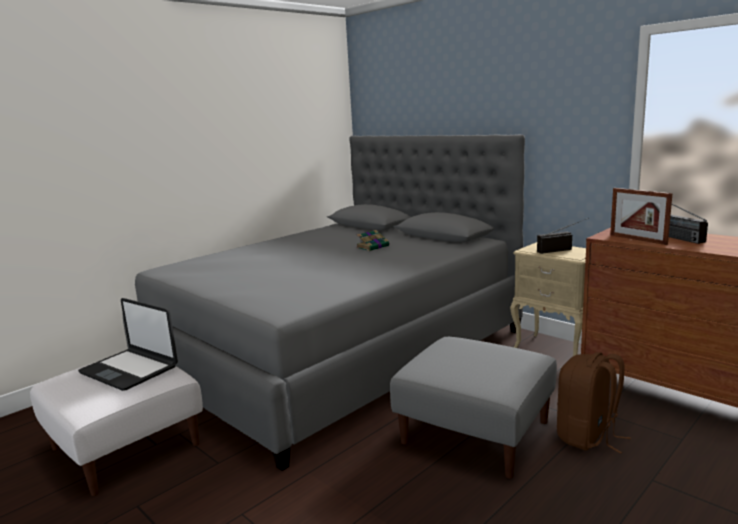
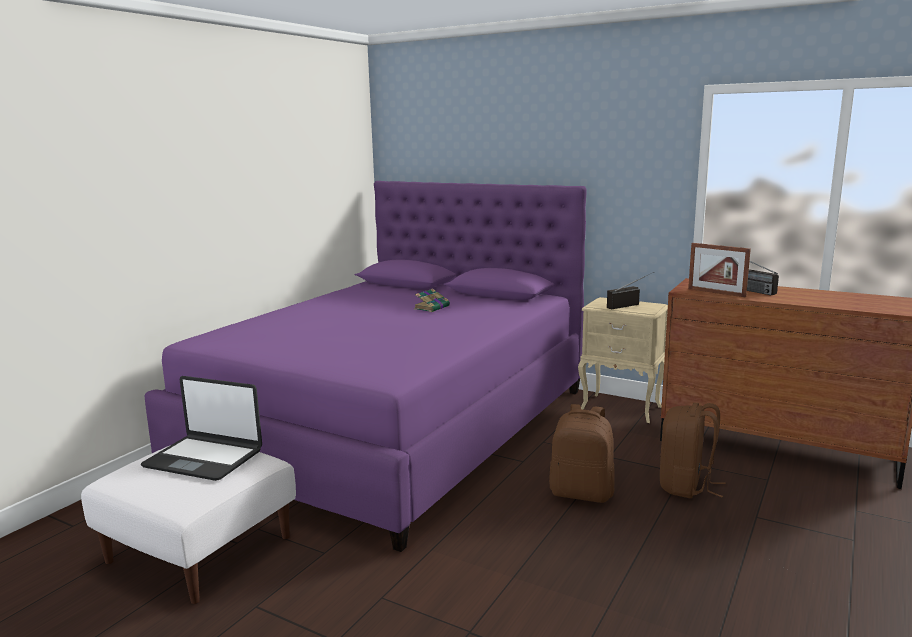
camera: 15 degrees left, 0 degrees up
(337, 351) = (393, 426): grey bed -> purple bed
(476, 432) = (582, 493): grey ottoman -> brown backpack

